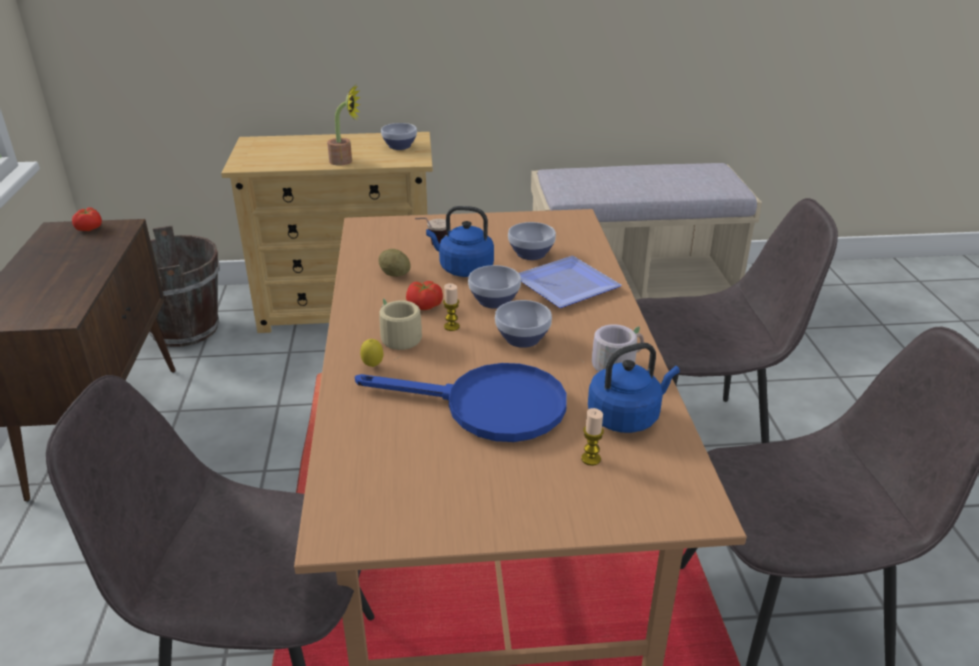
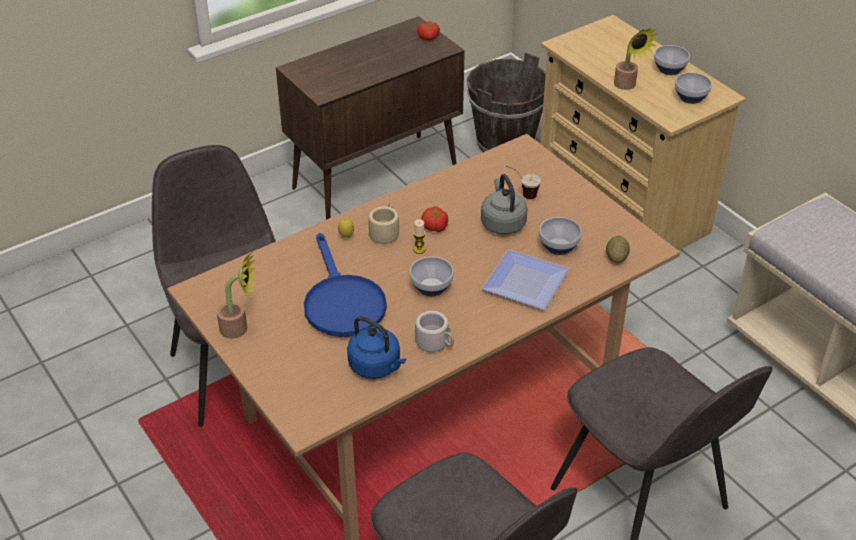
camera: 60 degrees right, 10 degrees up
(395, 274) = (464, 195): potato -> potato (616, 258)
(461, 513) = (239, 328): none -> potted plant
(463, 269) = (502, 223): blue kettle -> grey kettle
(495, 300) = (471, 256): bowl -> bowl (670, 70)
(591, 459) = (321, 364): candle -> none

